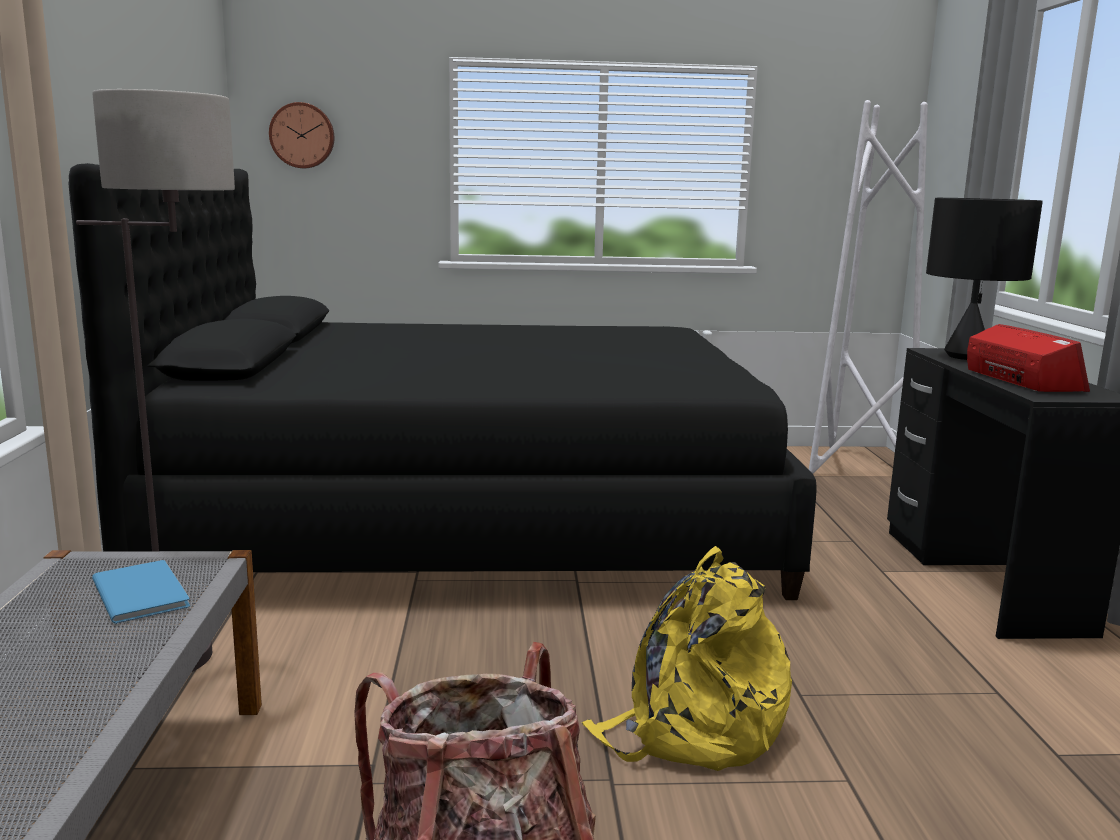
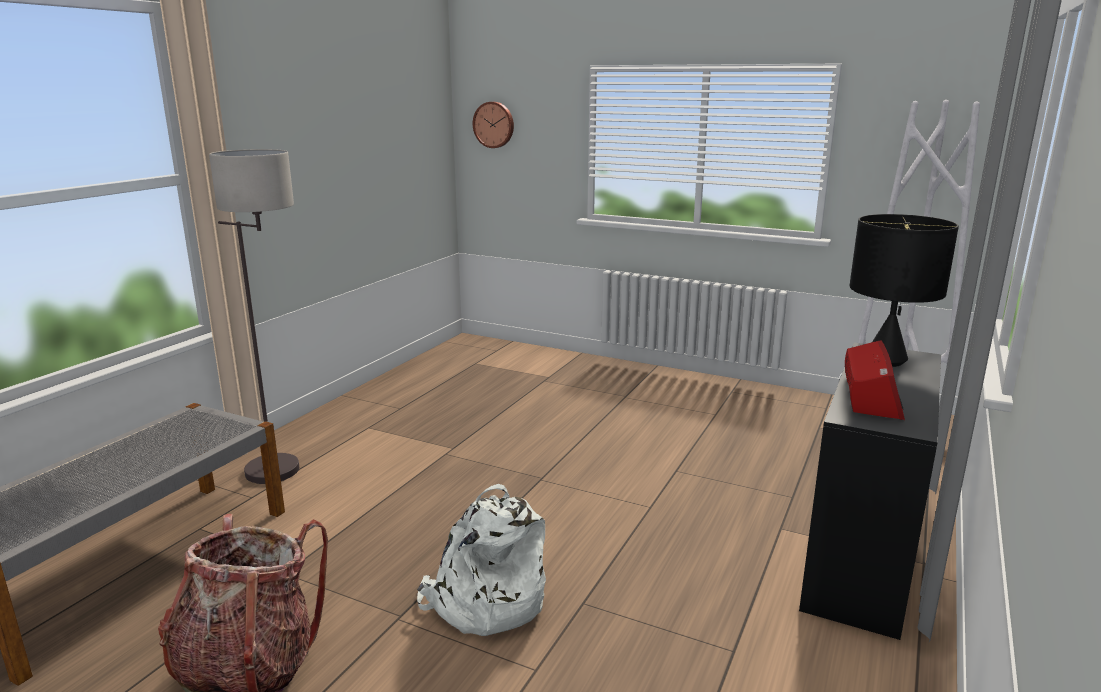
camera: 30 degrees right, 5 degrees up
(143, 591) = (195, 438): blue book -> none
(471, 518) = (530, 415): black bed -> none
(693, 728) = (485, 602): yellow backpack -> white backpack

